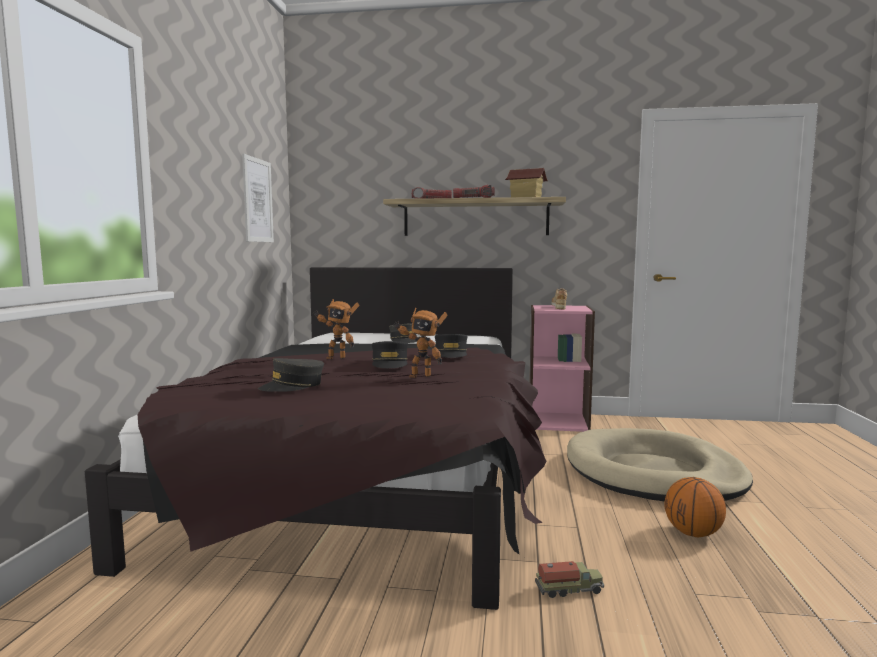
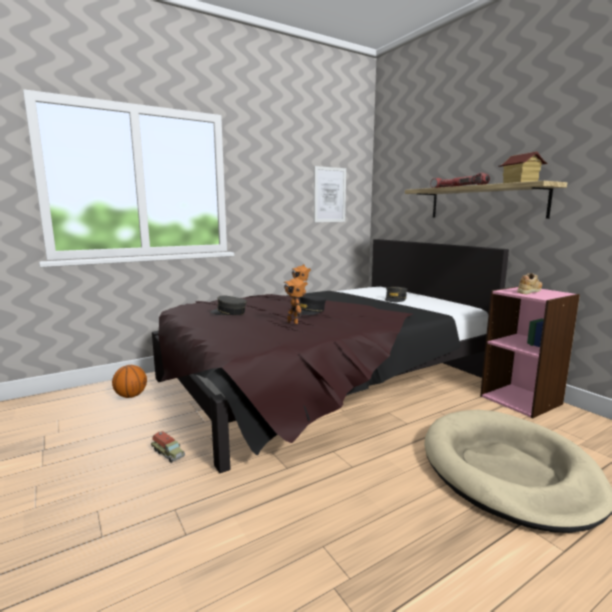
camera: 50 degrees right, 5 degrees up
(451, 353) = (368, 314): black cap -> none
(569, 589) = (267, 490): toy truck -> toy truck (168, 453)
(692, 533) = (421, 521): basketball -> basketball (131, 396)

